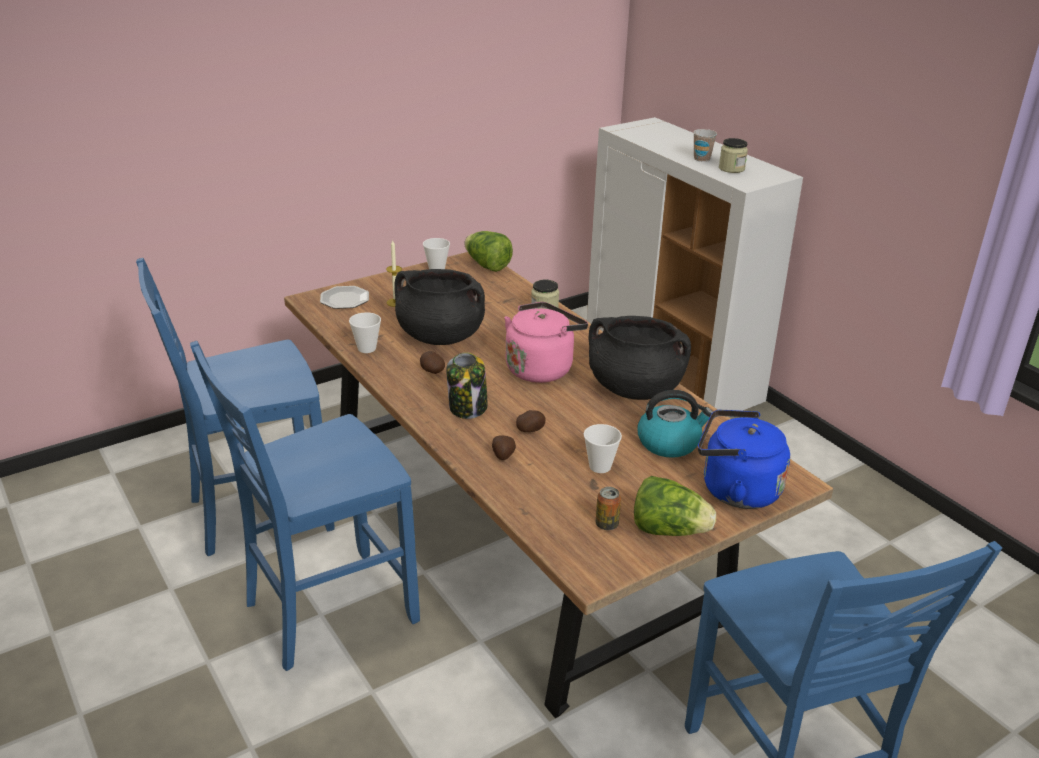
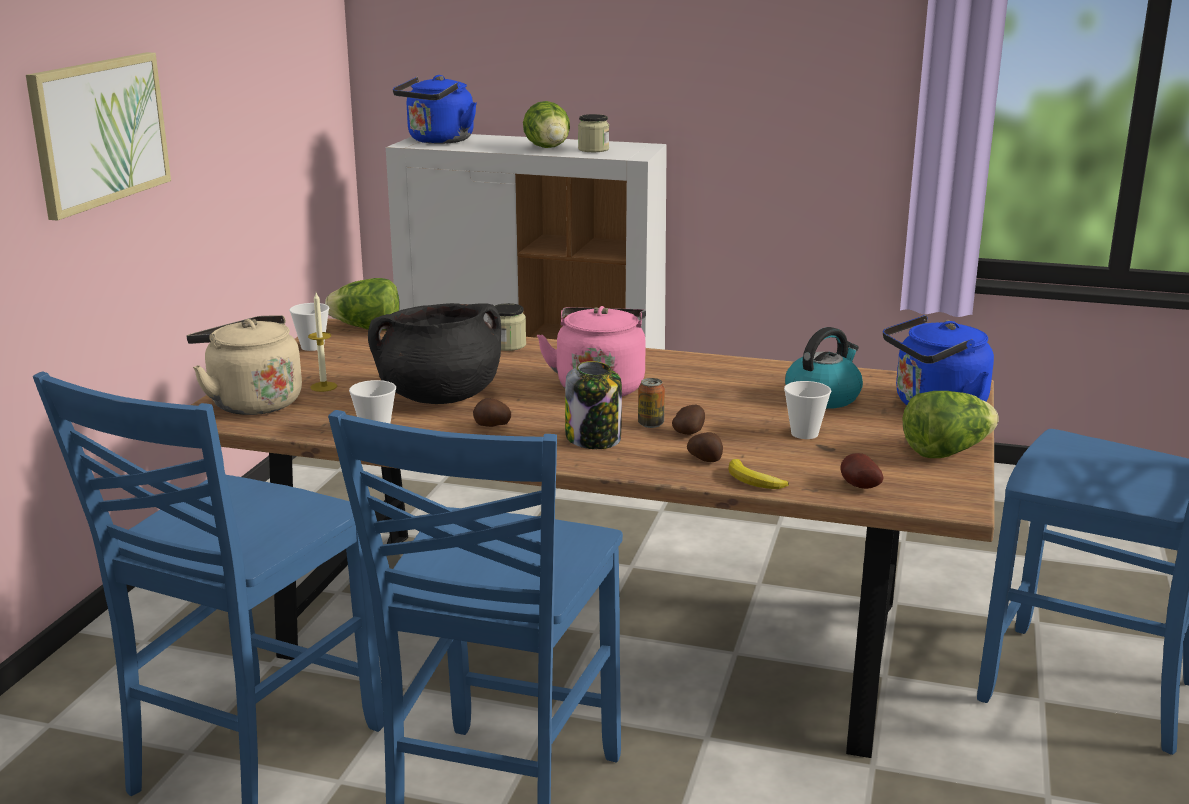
camera: 40 degrees left, 10 degrees down
(333, 96) = (99, 132): none -> picture
(345, 299) = (251, 402): plate -> beige kettle
(502, 486) = (754, 481): none -> banana
(556, 525) = (858, 487): none -> potato
(606, 524) = (895, 468): can -> can (650, 424)
(634, 389) = (715, 372): black cooking pot -> none
(643, 130) = (438, 141): none -> blue kettle
(701, 159) = (549, 149): cup -> lettuce

